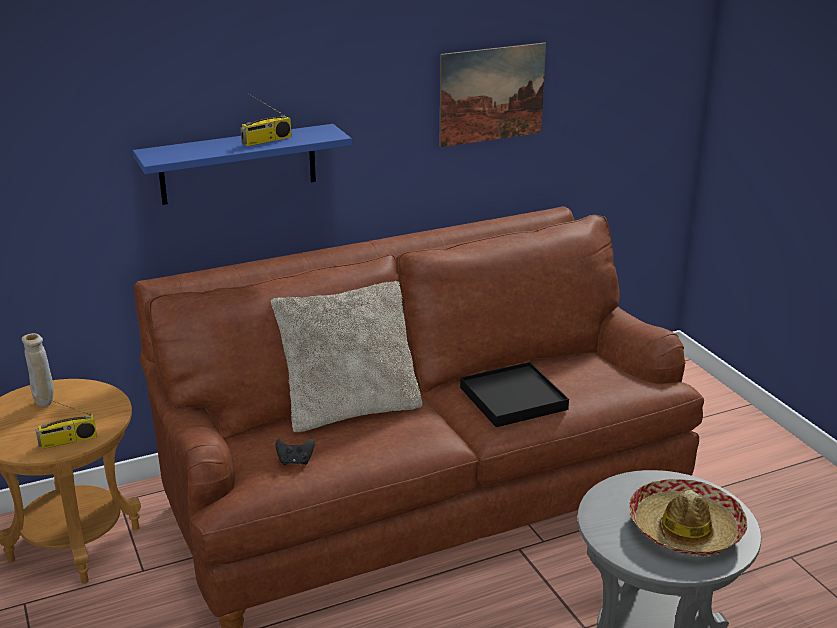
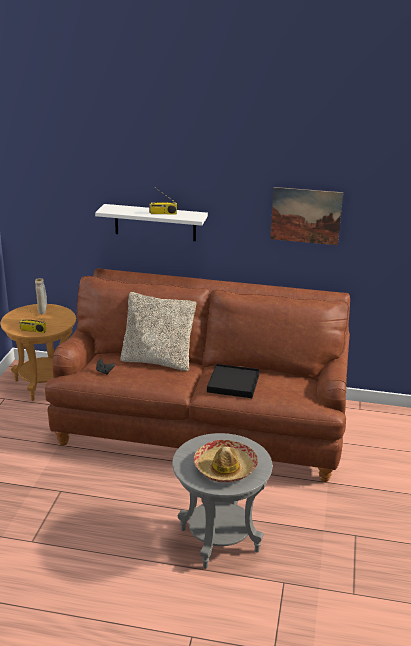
camera: 35 degrees right, 0 degrees up
(238, 164) = (155, 222): blue shelf -> white shelf

